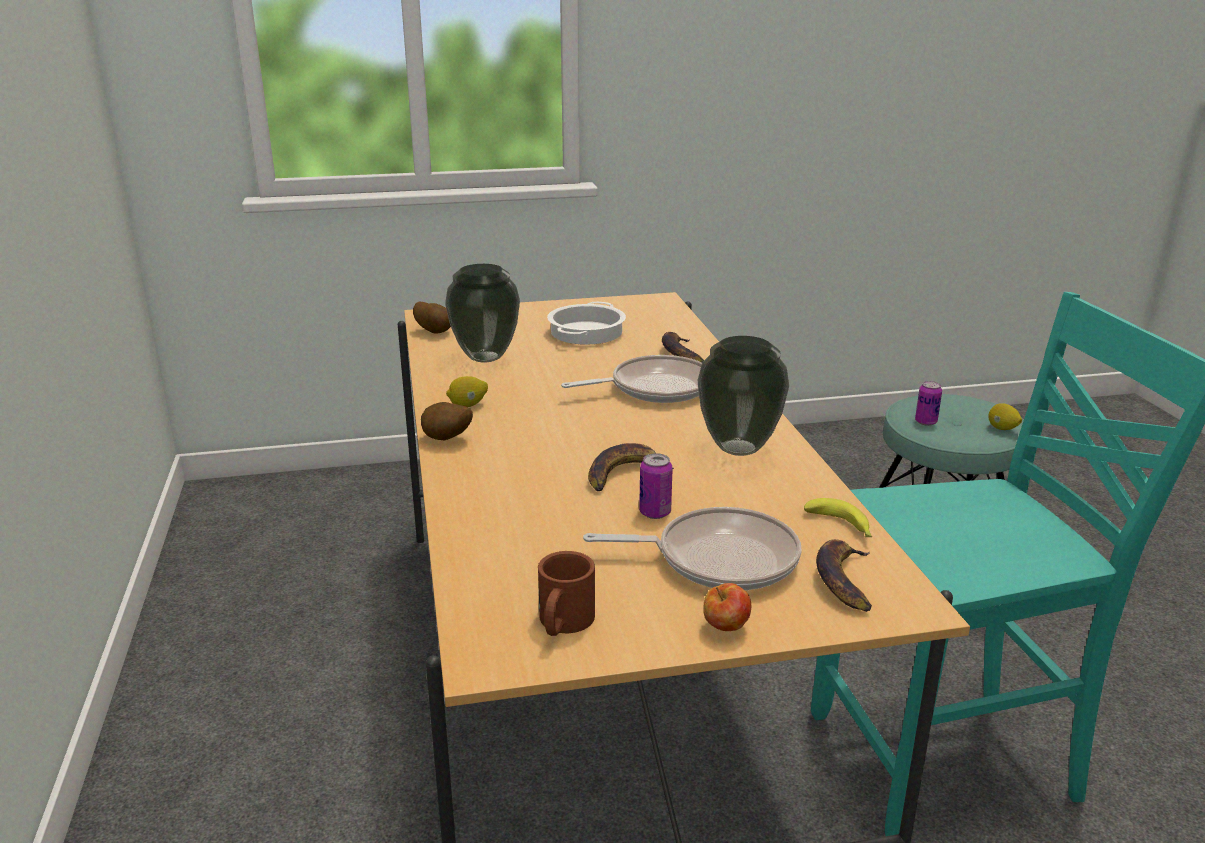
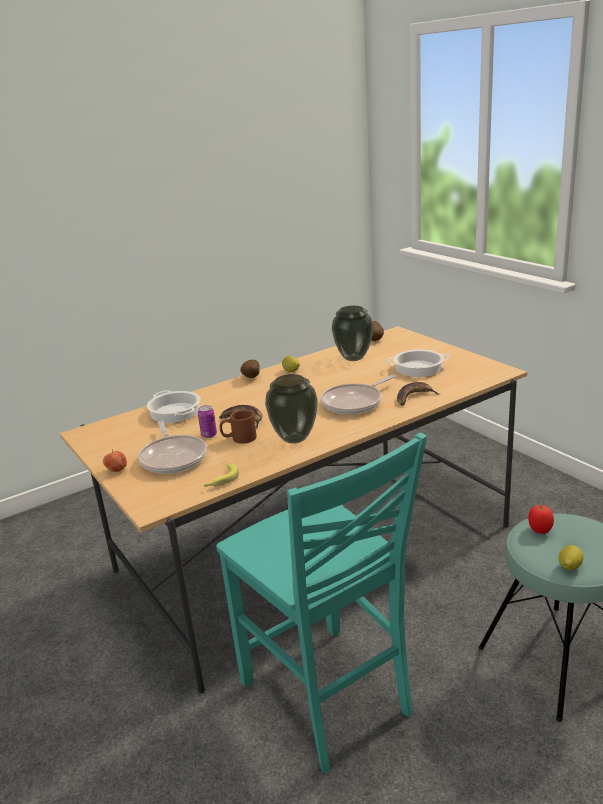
camera: 70 degrees right, 0 degrees up
(511, 531) = (176, 412): none -> cooking pot
(563, 624) = (109, 439): brown mug -> brown mug (239, 438)
(655, 388) = (355, 402): frying pan -> frying pan turned 90 degrees clockwise
(844, 581) = (167, 489): banana -> none
(926, 422) = (539, 530): can -> tomato

